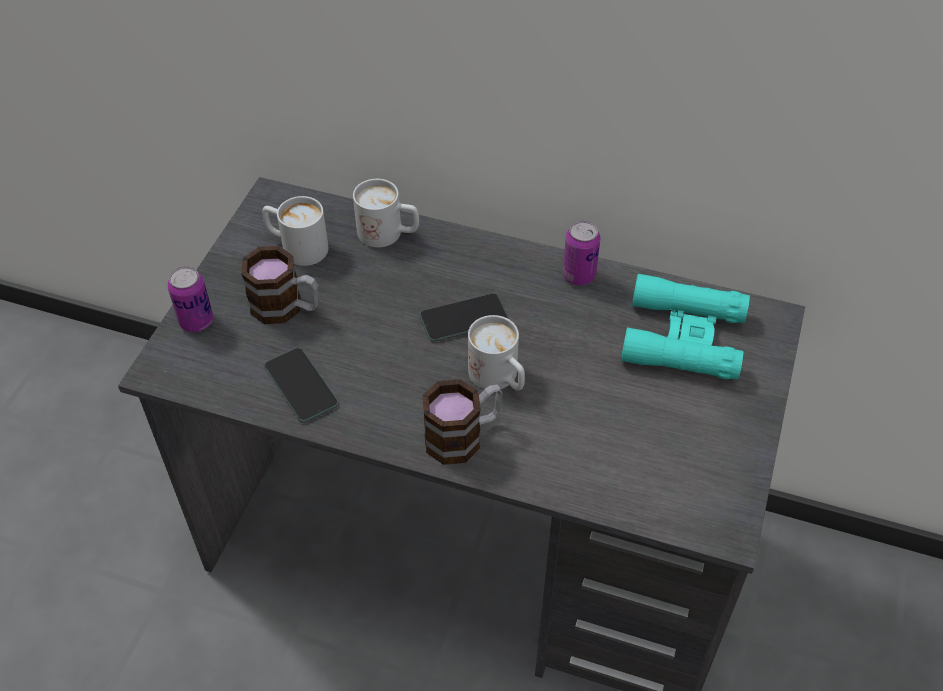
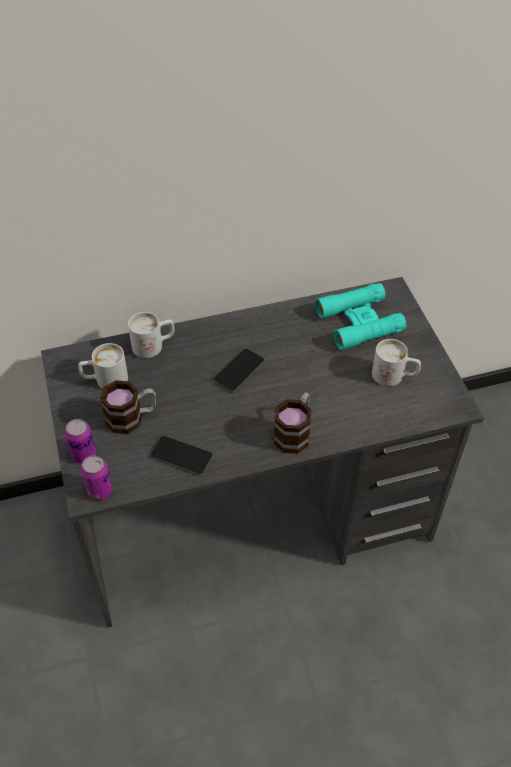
camera: 35 degrees left, 0 degrees up
(499, 378) = (286, 392): white mug -> white mug (394, 376)
(578, 275) = (279, 316): can -> can (100, 491)

